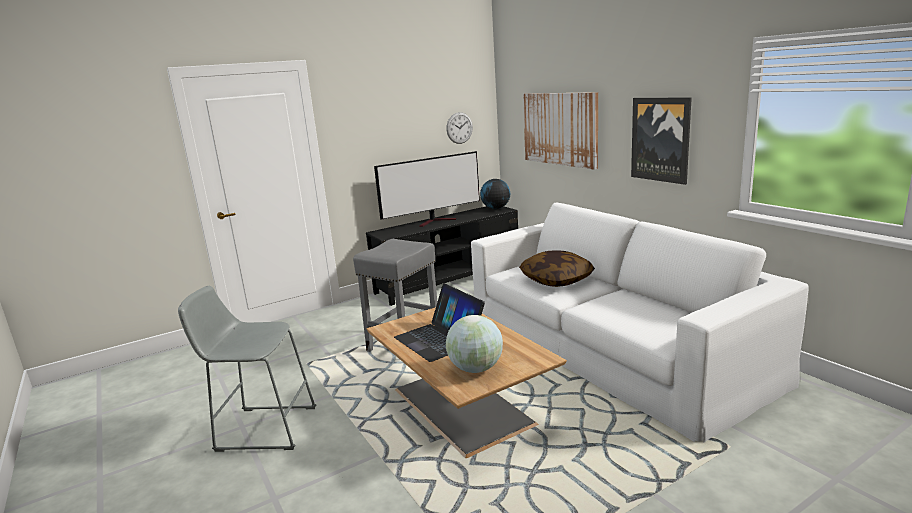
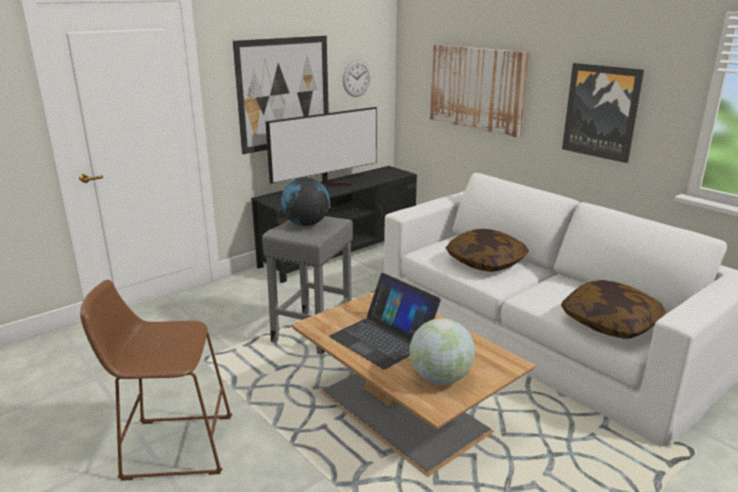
camera: 10 degrees left, 5 degrees up
(262, 428) = (172, 446): grey stool -> brown stool
(392, 142) = (284, 93): none -> picture
(495, 208) = (391, 171): globe -> globe (306, 224)
(652, 327) = (610, 323): none -> pillow

